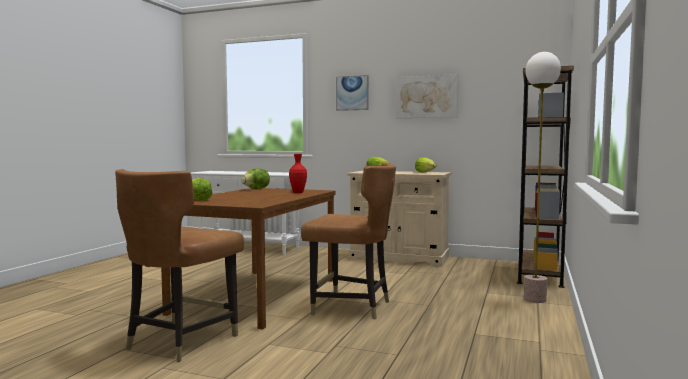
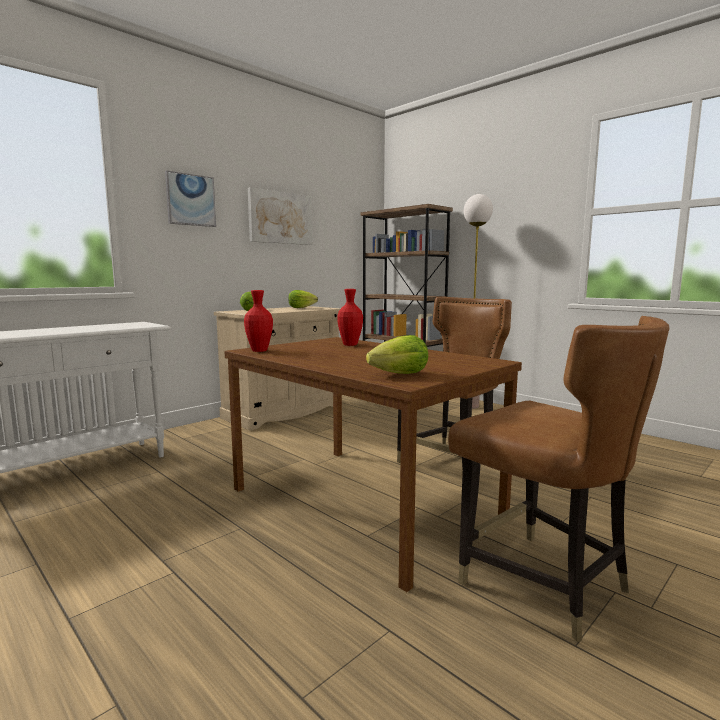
camera: 65 degrees left, 5 degrees up
(256, 189) = (259, 351): lettuce -> red vase

